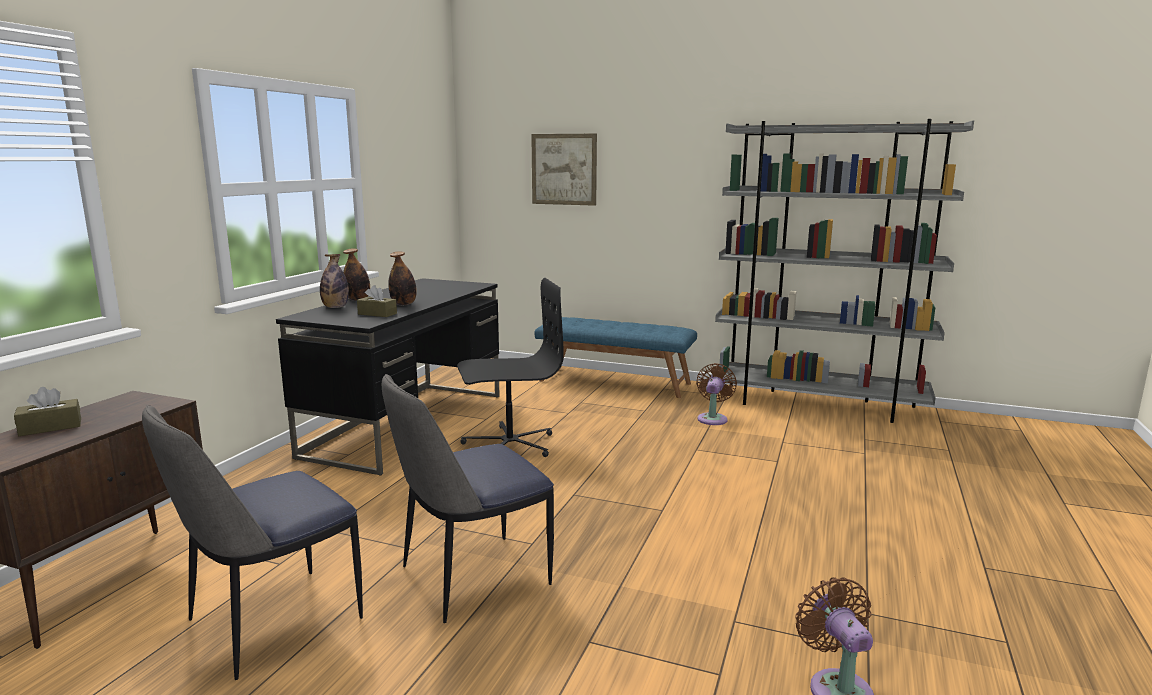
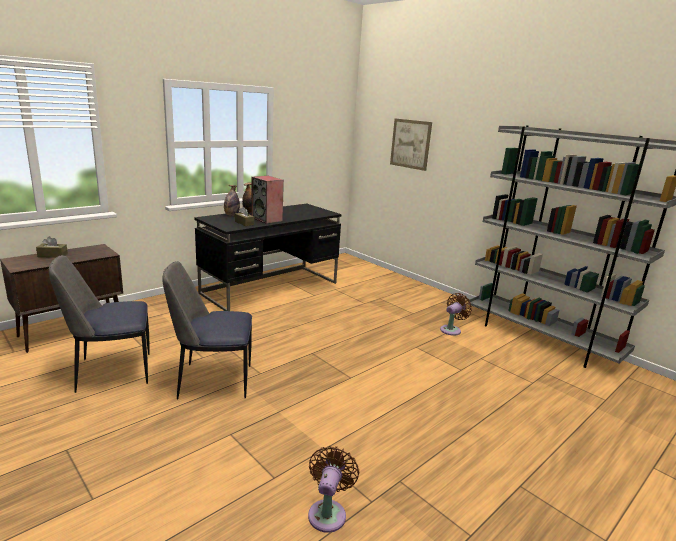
camera: 25 degrees right, 5 degrees up
(403, 304) = (267, 219): bottle -> speaker
(509, 444) = (310, 314): black office chair -> none
(615, 382) = (416, 290): blue bench -> none

